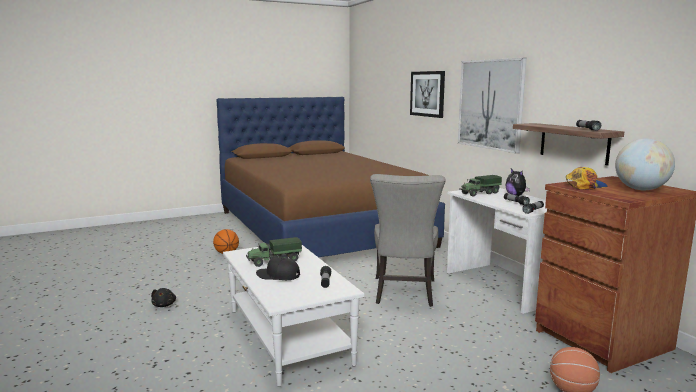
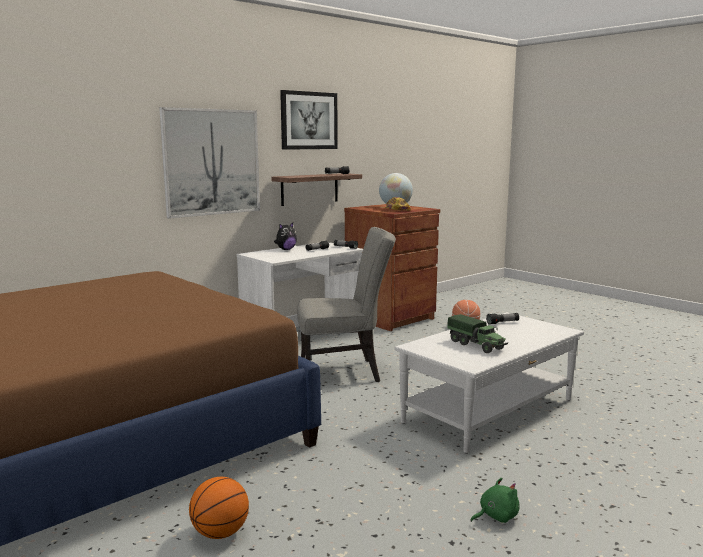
camera: 105 degrees left, 0 degrees up
(164, 305) = (496, 516): black plush toy -> green plush toy
(278, 276) = (512, 338): black cap -> none
(427, 94) = (76, 154): picture -> picture (309, 120)
(479, 193) = (280, 256): toy truck -> none

